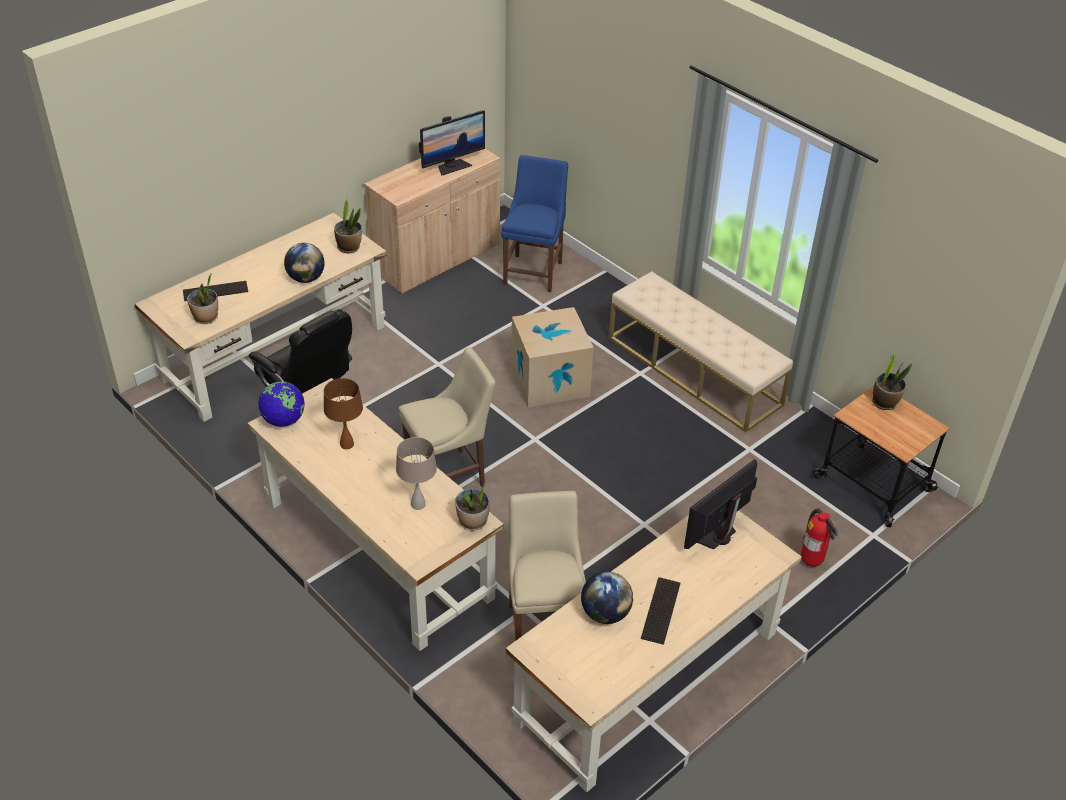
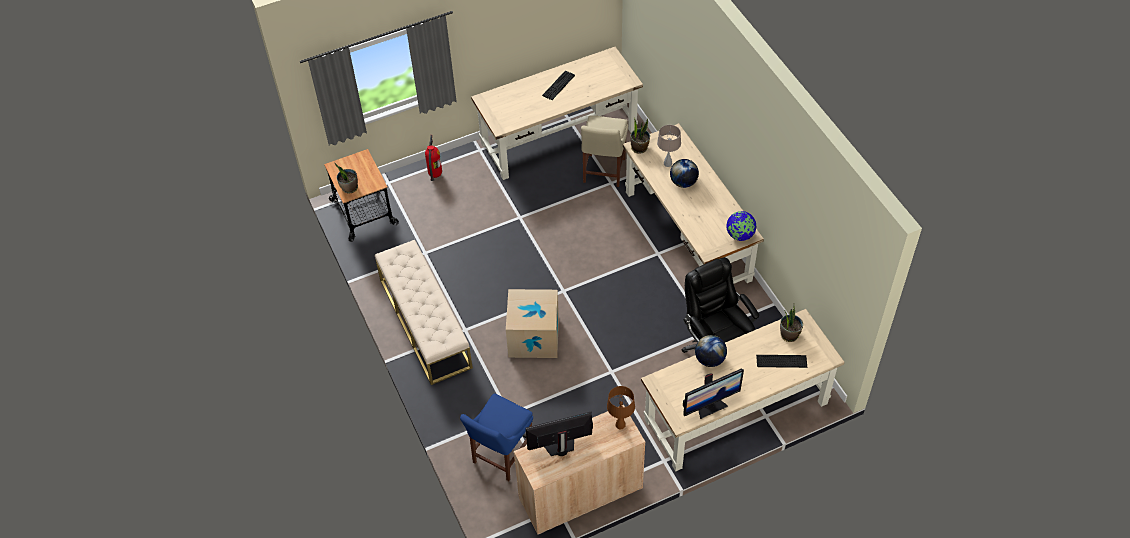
camera: 160 degrees left, 10 degrees up
(347, 444) = (702, 210): brown table lamp -> brown table lamp (620, 425)
(349, 247) = (670, 387): potted plant -> none
(449, 476) = (629, 275): beige chair -> none
(605, 613) = (587, 89): globe -> globe (683, 182)
(718, 535) = (508, 114): monitor -> monitor (710, 406)

